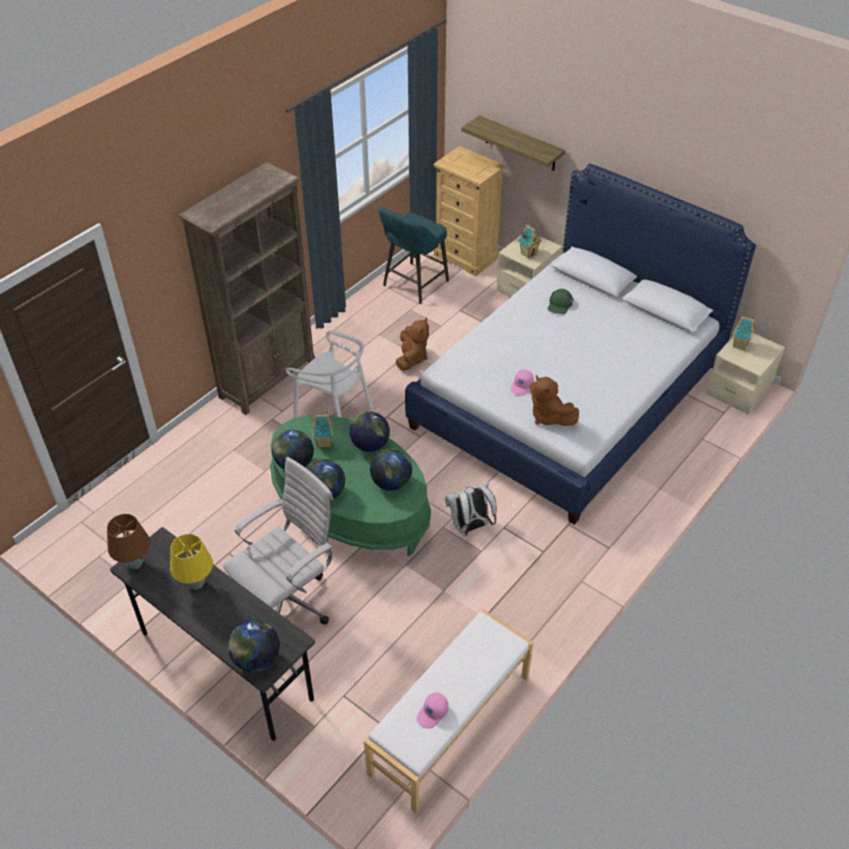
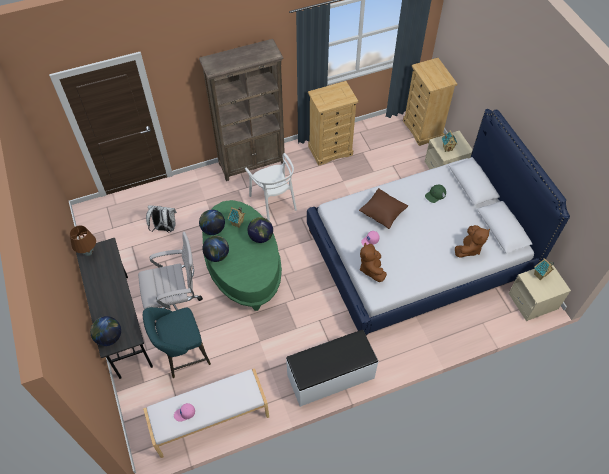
camera: 30 degrees right, 10 degrees up
(196, 583) = (109, 279): yellow table lamp -> none
(365, 323) = (330, 150): none -> beige dresser
(391, 482) = (256, 266): globe -> none
(411, 358) = (341, 186): brown plush toy -> brown plush toy (468, 248)
(413, 285) = (376, 136): turquoise stool -> turquoise stool (183, 355)
(470, 526) = (300, 310): white backpack -> white backpack (164, 228)
(513, 350) = (382, 214): none -> brown pillow
(520, 144) = (468, 74): shelf -> none
(571, 587) = (331, 377): none -> white bench

